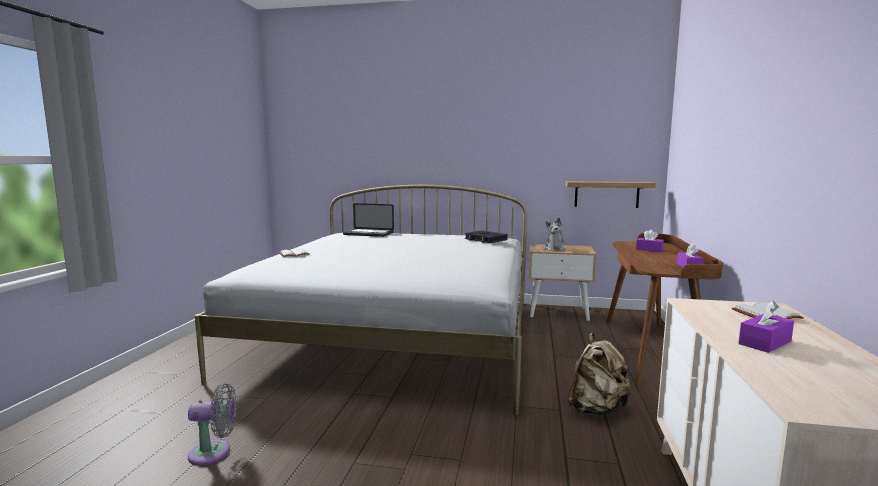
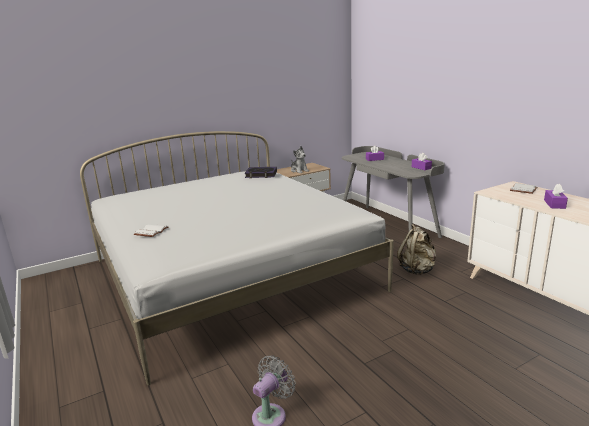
camera: 40 degrees left, 10 degrees up
(368, 233) = (149, 192): laptop -> none
(606, 194) = (318, 121): shelf -> none
(651, 349) = (387, 224): brown desk -> grey desk

